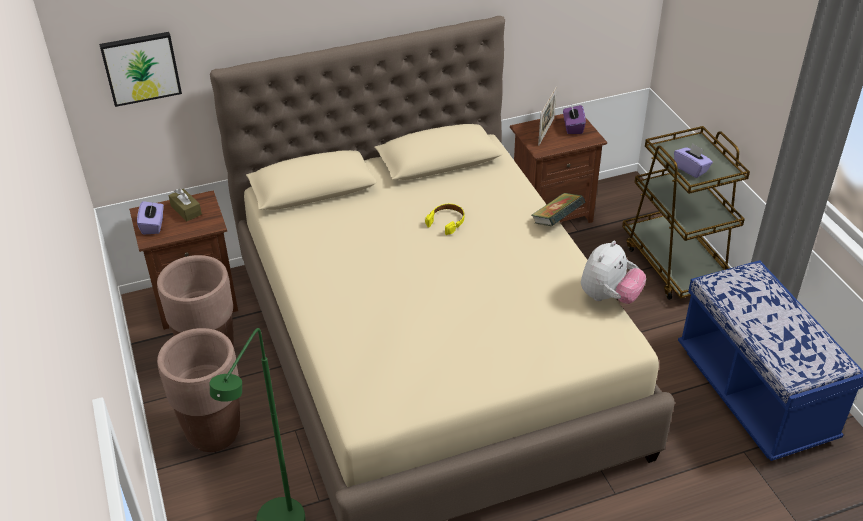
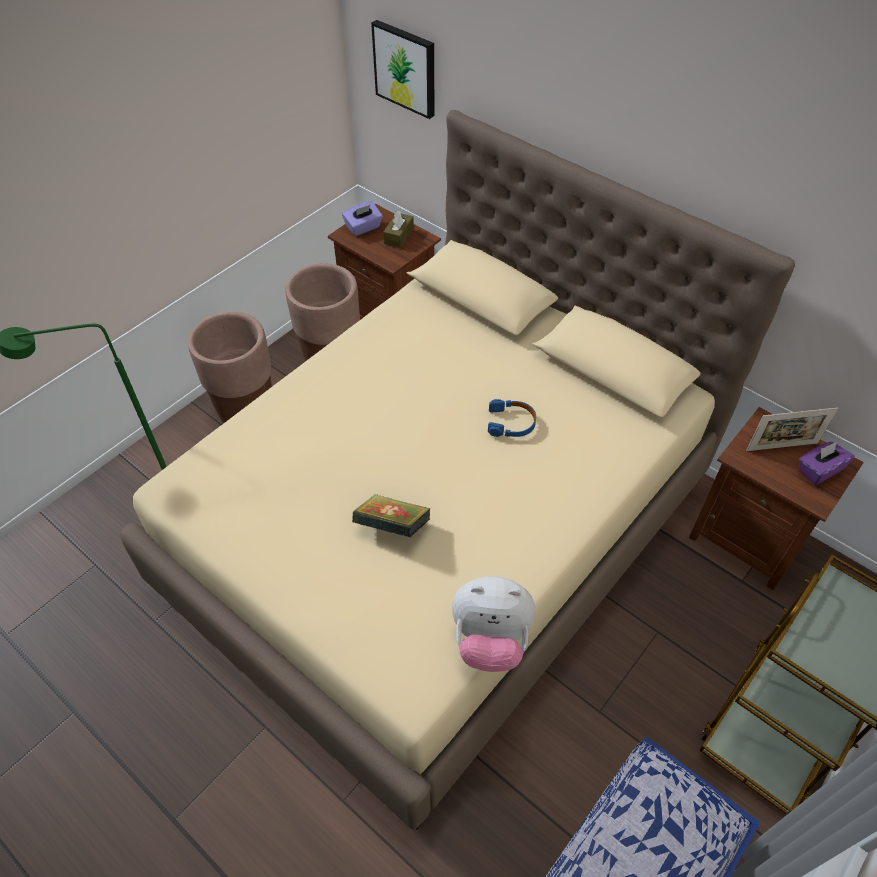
camera: 60 degrees right, 10 degrees up
(446, 222) = (511, 423): yellow headphones -> blue headphones
(557, 221) = (594, 526): book -> book (392, 527)
(691, 169) = (825, 640): purple tissue box -> none

